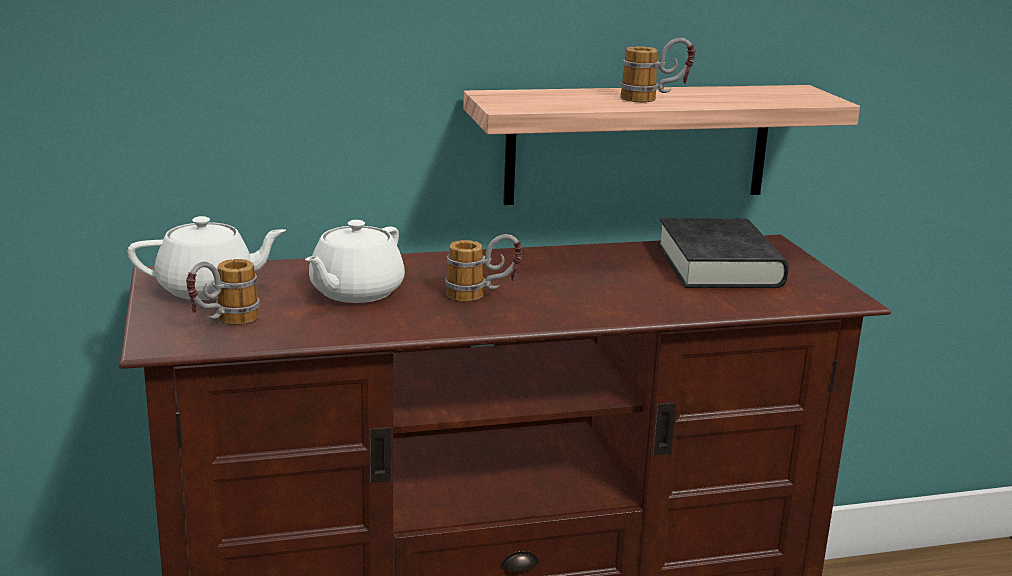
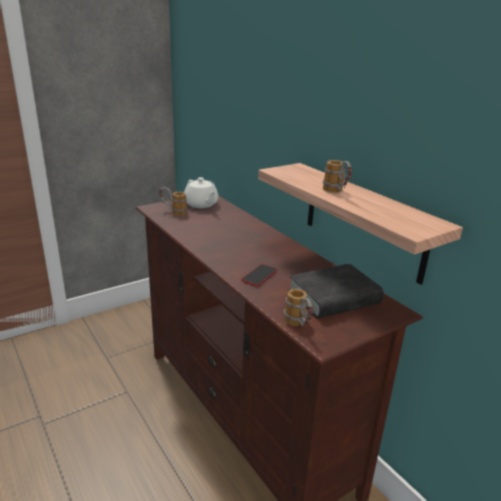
camera: 70 degrees right, 5 degrees up
(355, 292) = (217, 225): white teapot -> none
(482, 295) = (234, 246): mug -> mug (299, 325)
(622, 297) = (259, 276): none -> phone

